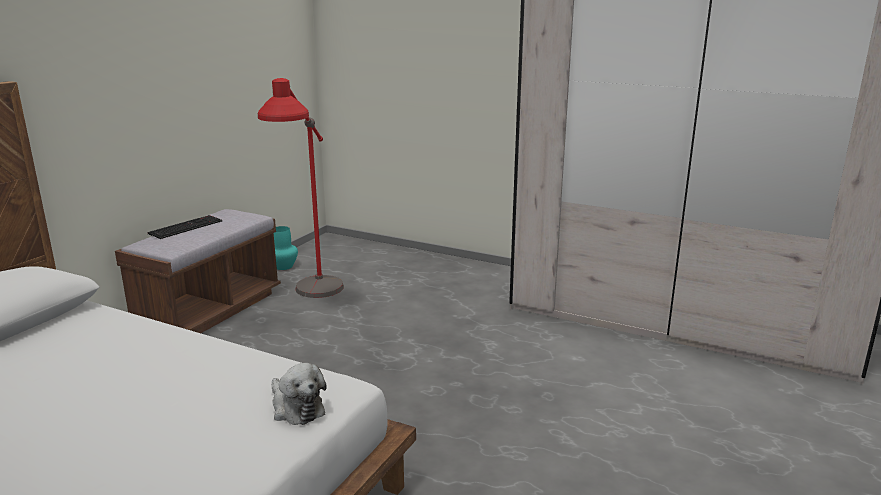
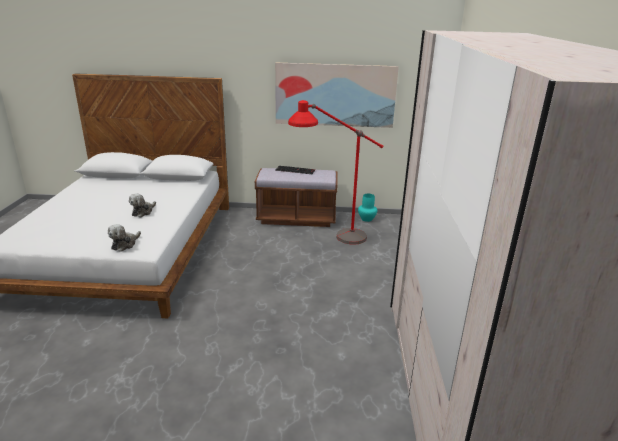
camera: 65 degrees right, 5 degrees up
(156, 377) = (143, 212): none -> plush toy
(199, 83) = (335, 95): none -> picture

